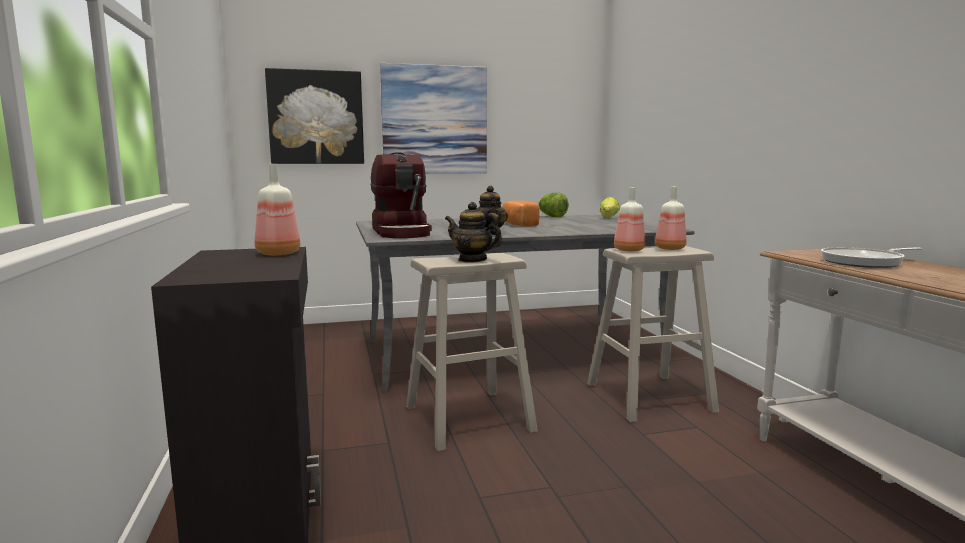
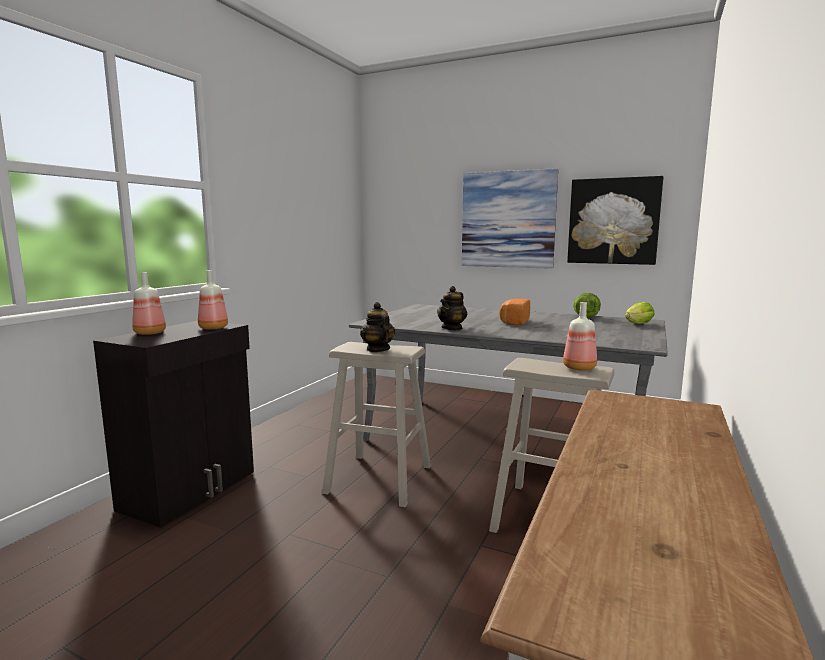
camera: 40 degrees right, 0 degrees up
(316, 117) = (415, 220): picture -> picture (613, 221)
(402, 232) = (400, 318): coffee machine -> none
(628, 250) = (529, 362): bottle -> bottle (149, 333)
(865, 262) = (637, 427): frying pan -> none

